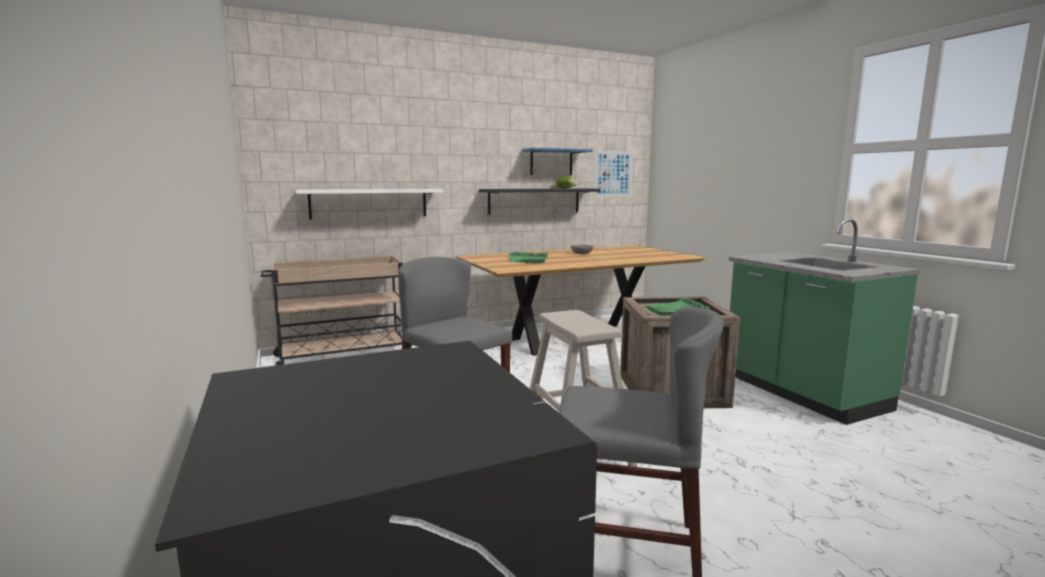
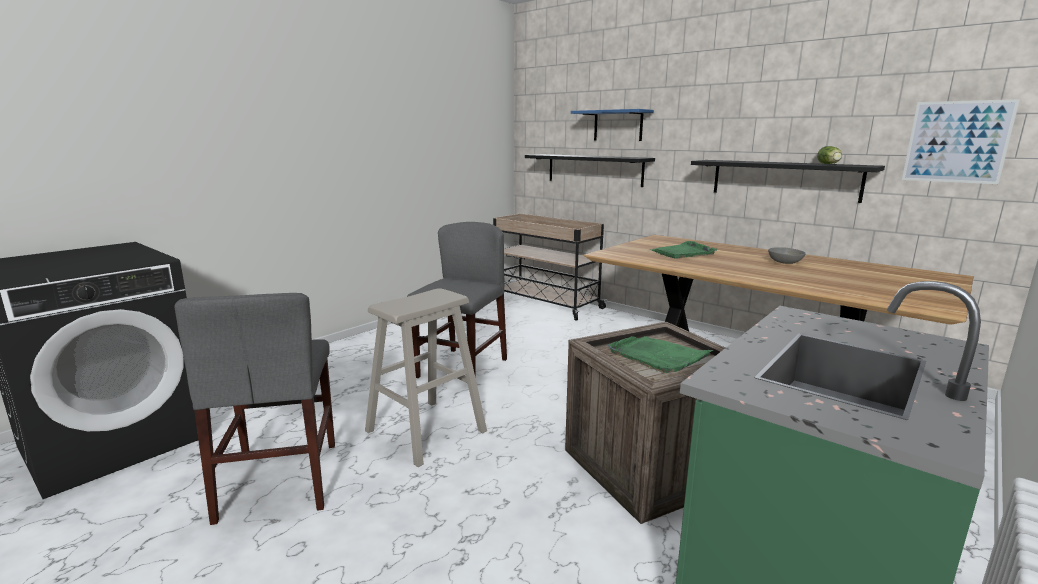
camera: 65 degrees right, 5 degrees up
(369, 203) = (594, 169): white shelf -> black shelf
(551, 162) = (821, 124): blue shelf -> blue shelf (618, 125)

